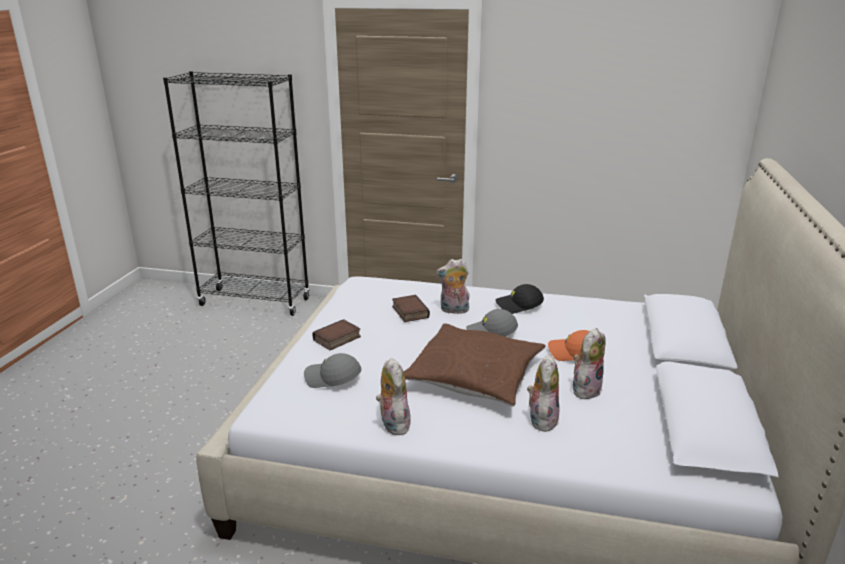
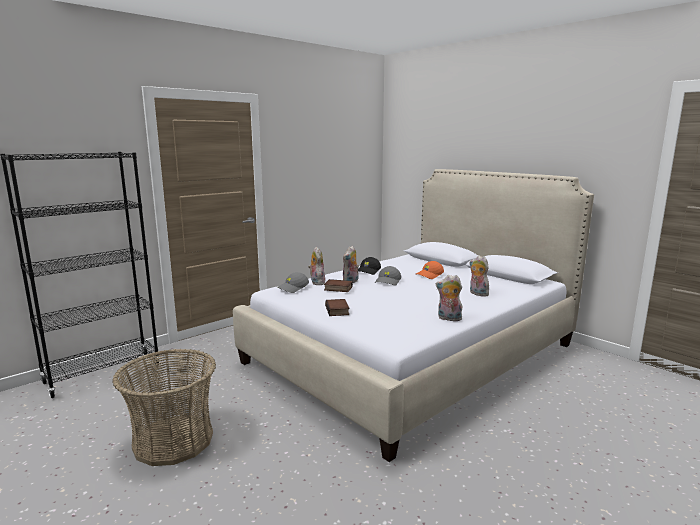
camera: 55 degrees left, 10 degrees down
(177, 389) = (173, 440): none -> basket
(332, 378) = (384, 320): grey cap -> grey cap (293, 288)
(474, 376) = (424, 294): brown pillow -> none
(585, 389) = (461, 282): plush toy -> plush toy (316, 282)

